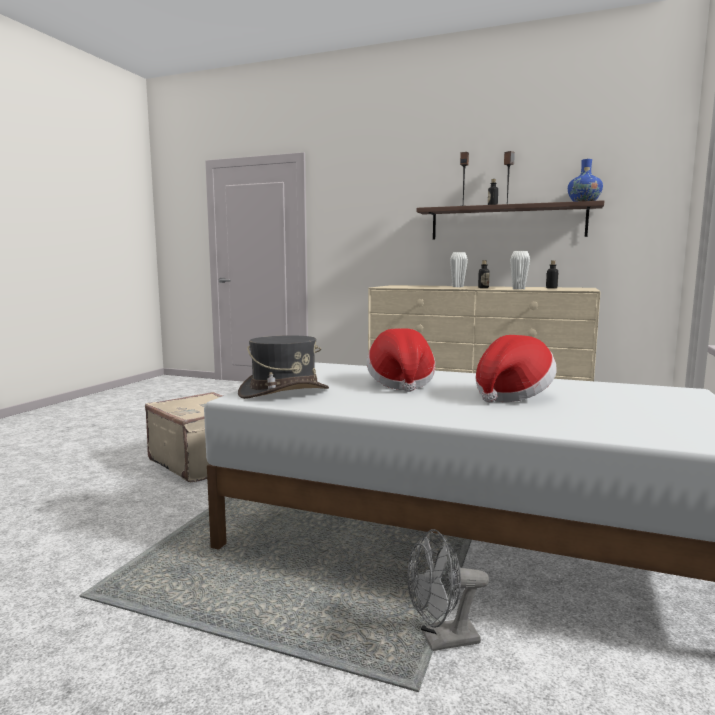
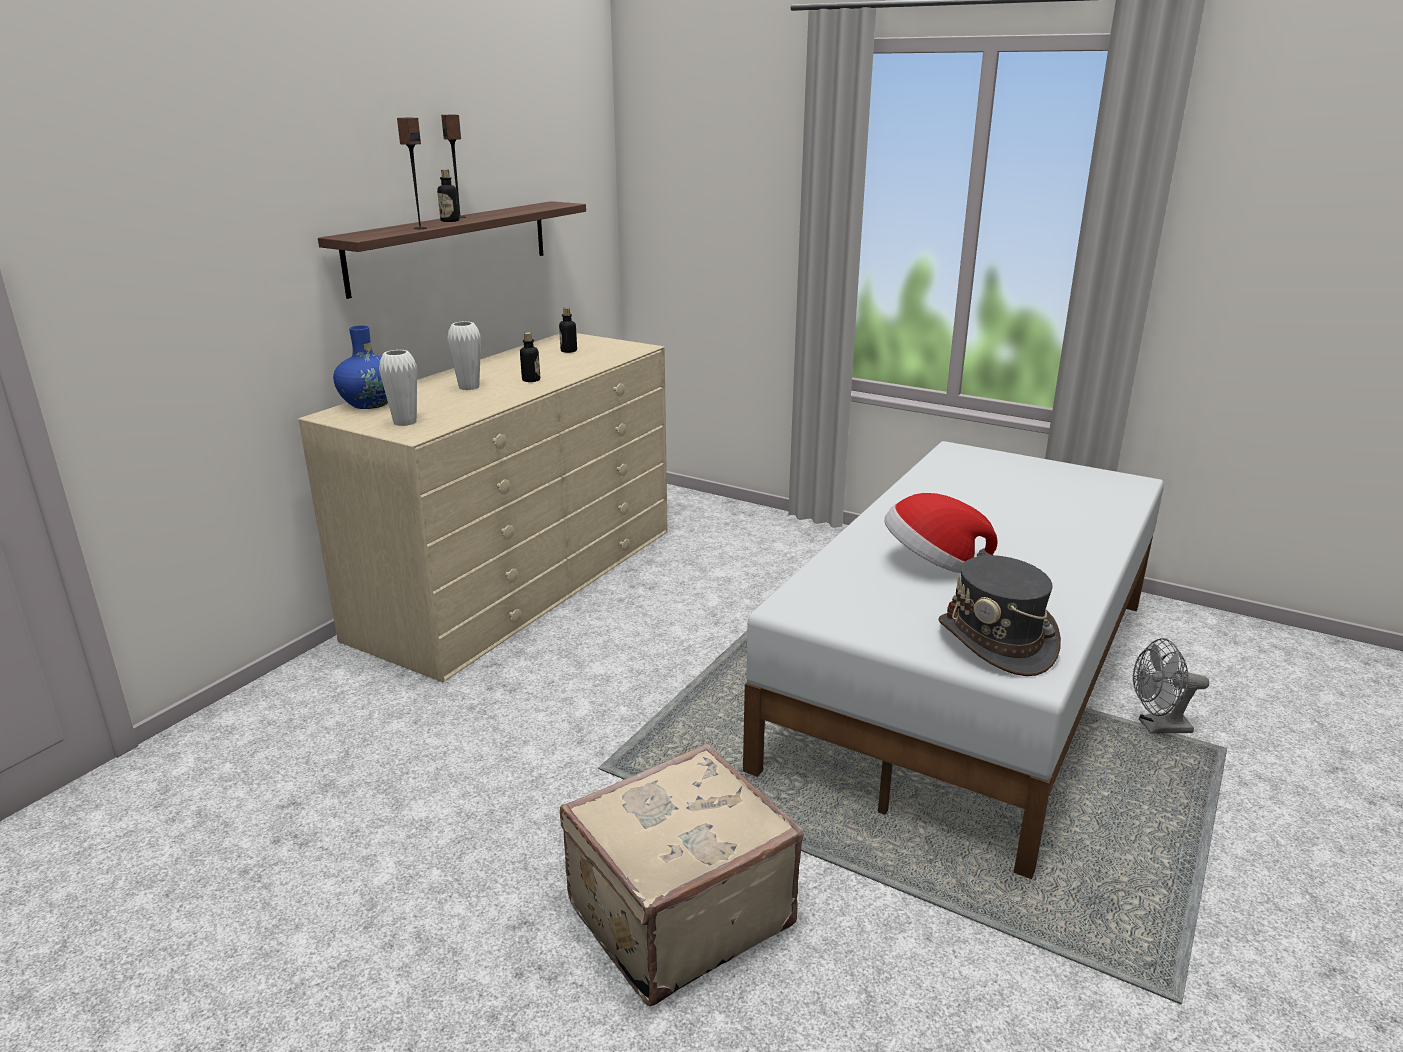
camera: 80 degrees left, 15 degrees up
(441, 640) = (1157, 727): grey fan -> grey fan turned 90 degrees clockwise
(512, 395) = (990, 518): hat -> none
(518, 289) = (585, 369): white vase -> white vase (405, 422)
(584, 202) = (550, 204): blue vase -> blue vase (370, 404)

